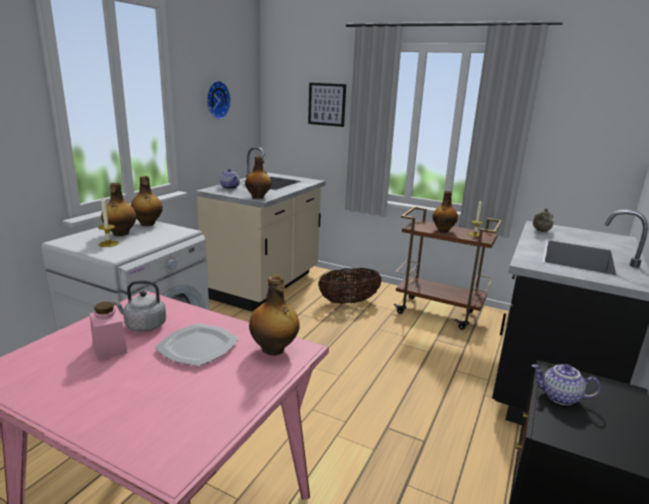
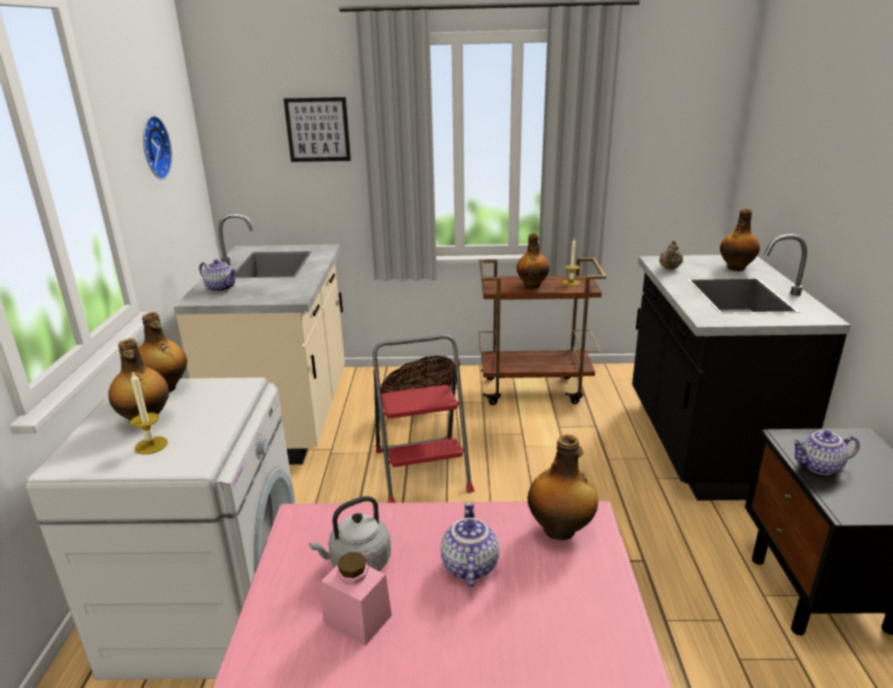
camera: 25 degrees left, 5 degrees up
(197, 347) = (468, 566): plate -> teapot
(258, 197) = (287, 296): bottle -> bottle (736, 268)
(320, 334) = (422, 467): none -> red step ladder

